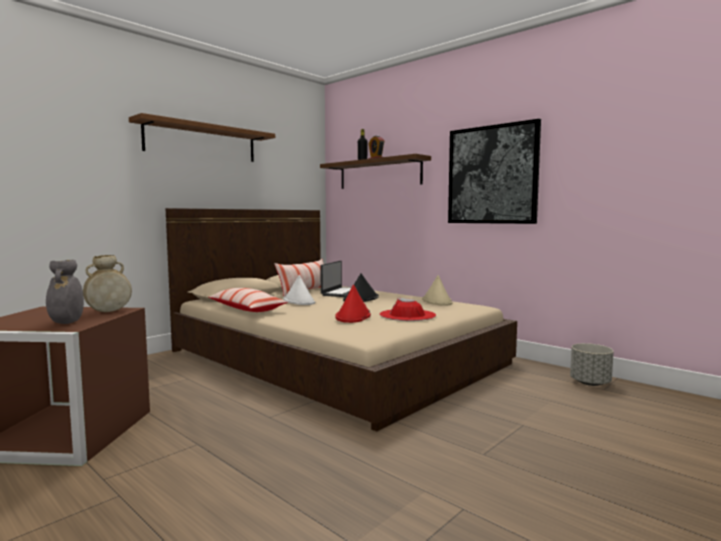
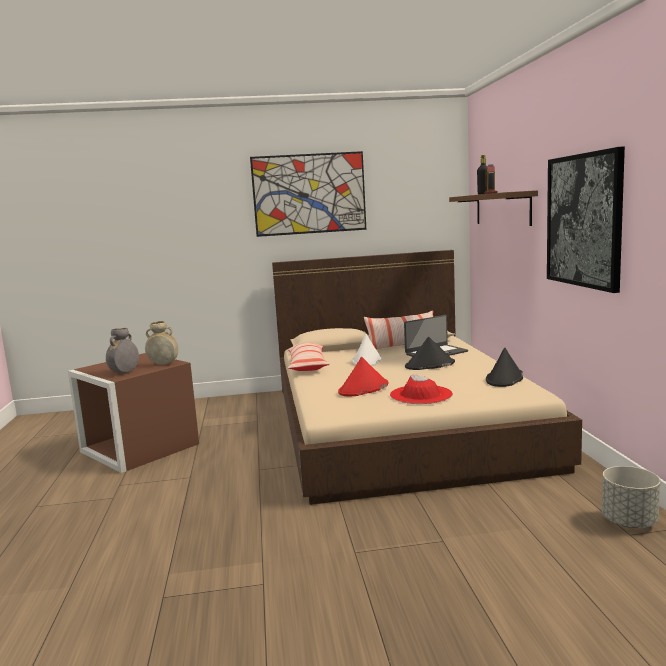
camera: 40 degrees right, 5 degrees up
(202, 142) = (309, 194): brown shelf -> picture
(437, 301) = (504, 379): beige hat -> black hat

